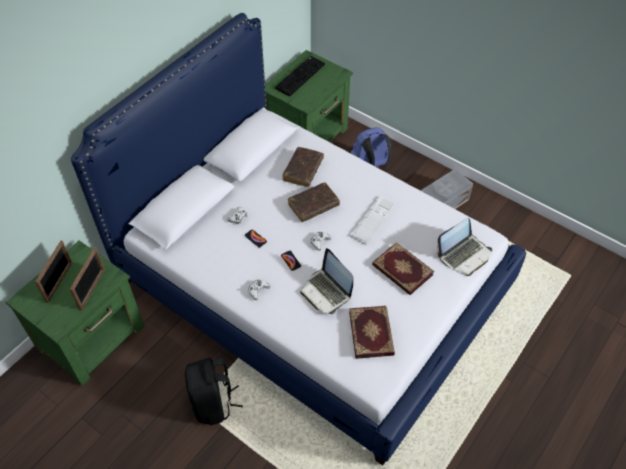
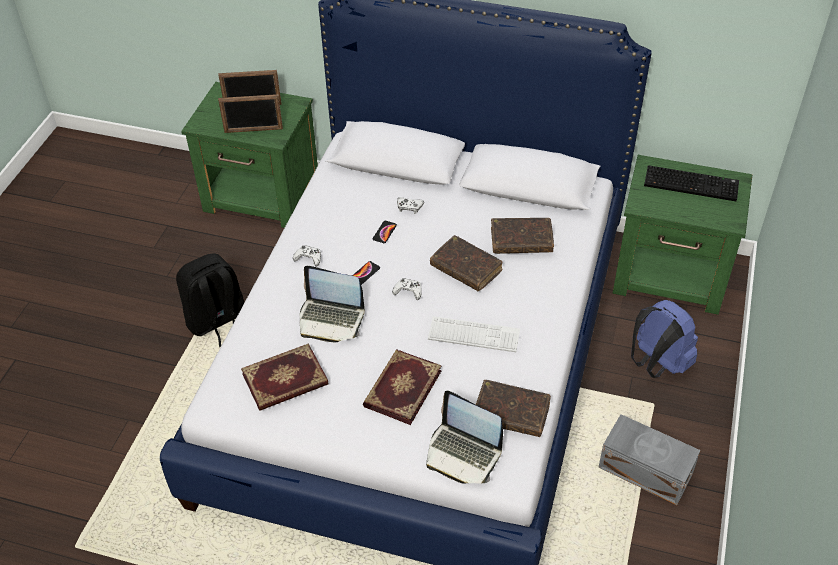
camera: 70 degrees right, 5 degrees down
(326, 291) = (331, 319): laptop -> laptop turned 105 degrees counterclockwise
(442, 222) = (511, 413): none -> brown book

